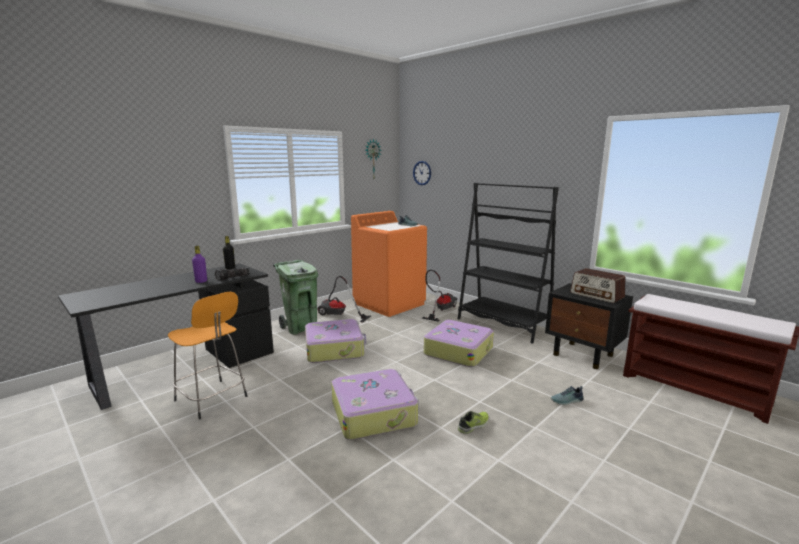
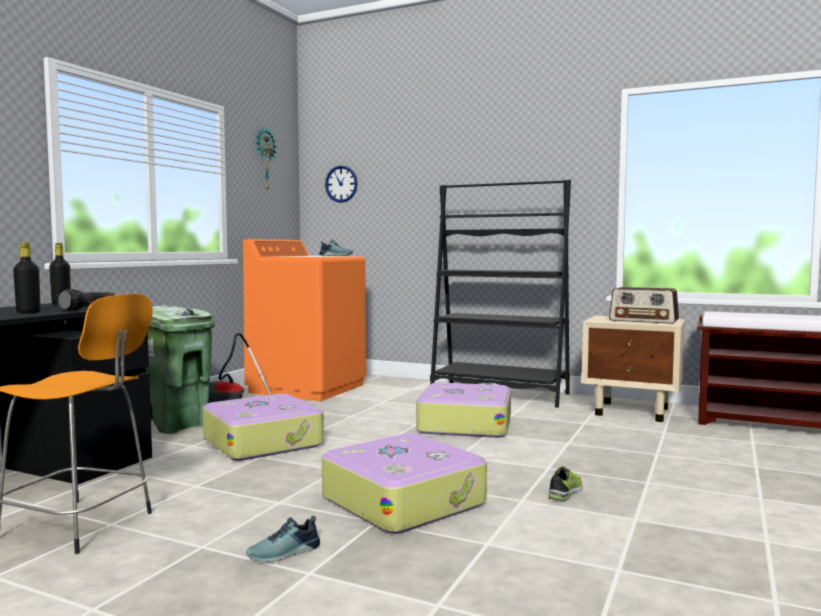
camera: 20 degrees left, 10 degrees down
(201, 281) = (28, 312): purple bottle -> black bottle
(440, 310) = (394, 388): vacuum cleaner -> none
(567, 401) = (659, 453): shoe -> shoe (285, 553)
(583, 355) = (633, 411): black nightstand -> beige nightstand

